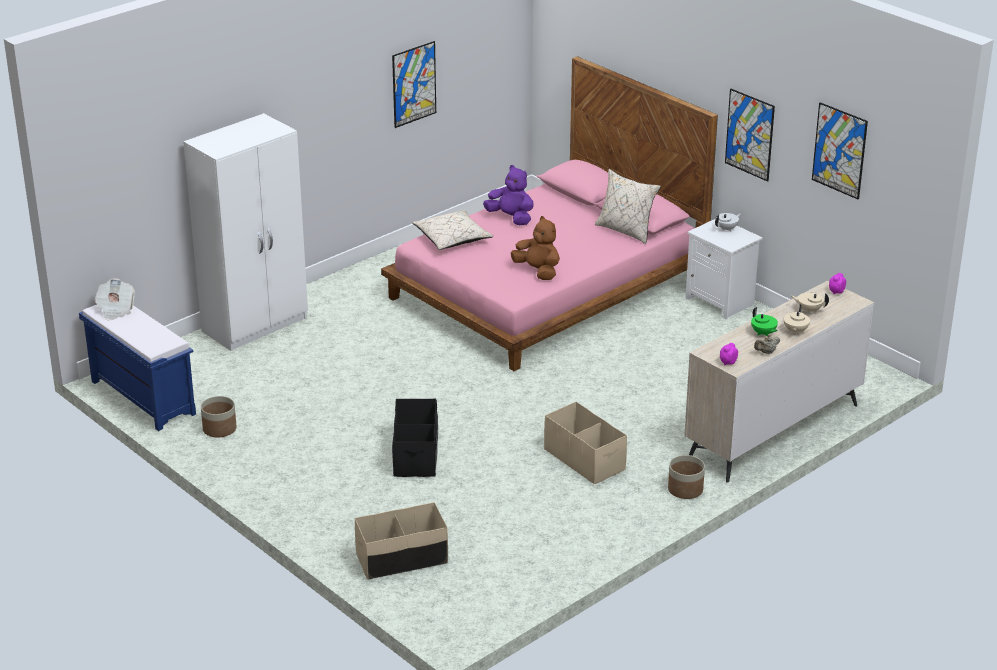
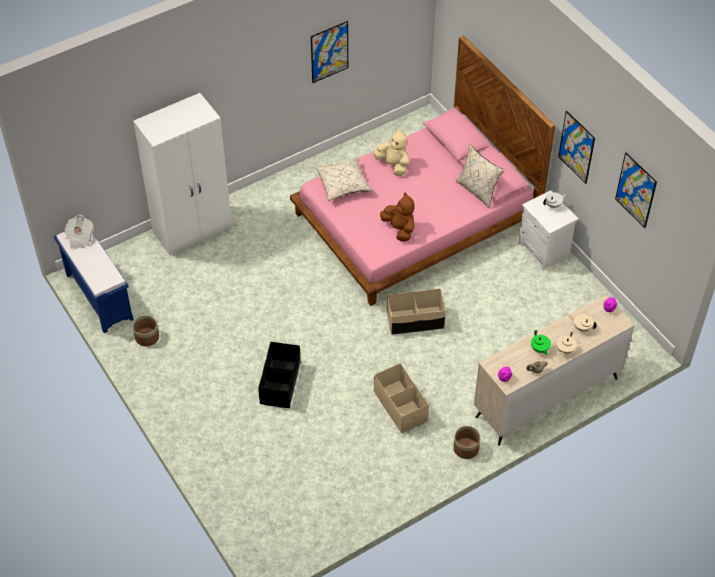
camera: 10 degrees right, 20 degrees up
(402, 559) = (249, 487): beige storage box -> beige storage box (415, 320)
(511, 218) = (393, 165): purple plush toy -> beige plush toy

